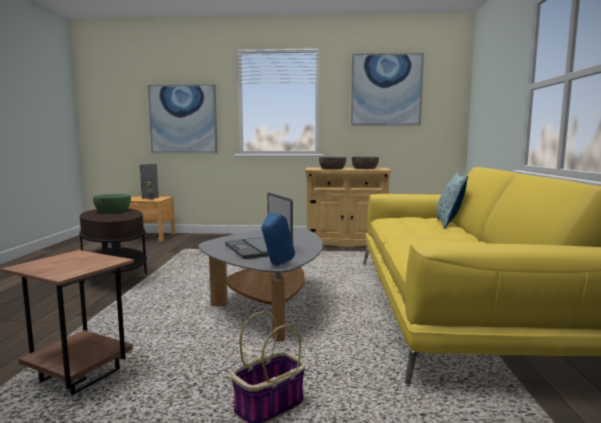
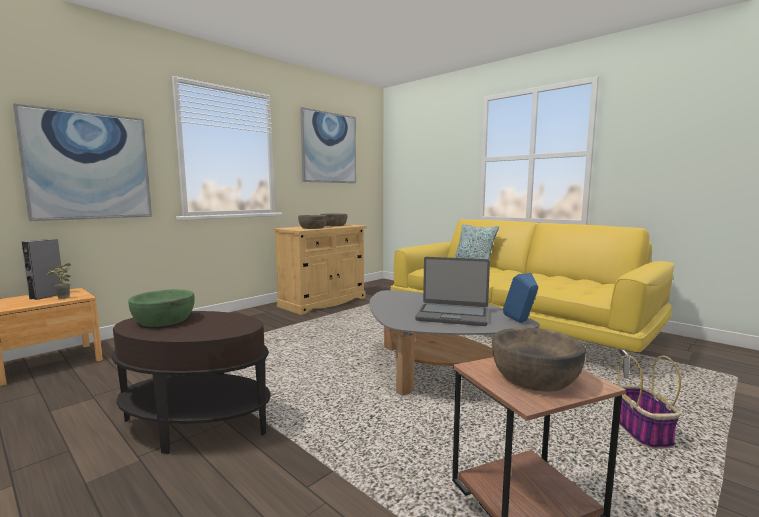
camera: 50 degrees left, 0 degrees up
(67, 263) = (535, 376): none -> brown bowl

